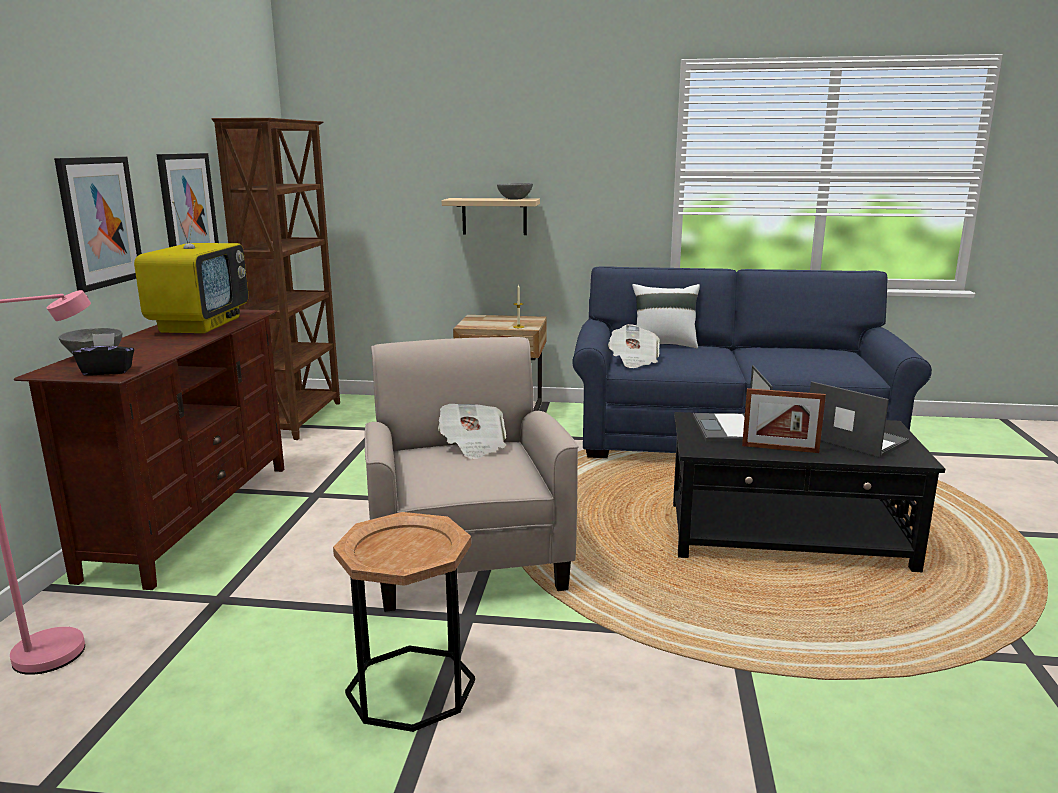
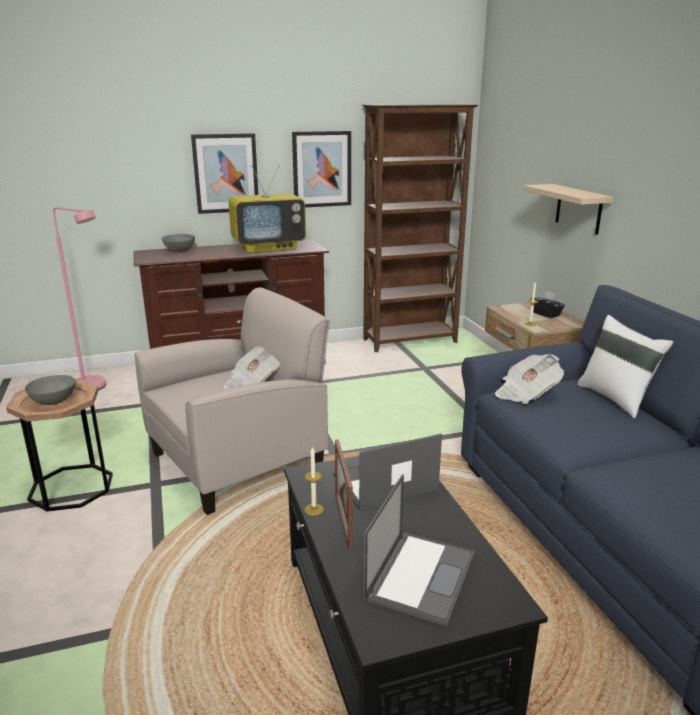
camera: 65 degrees right, 5 degrees up
(107, 371) = (150, 258): black tissue box -> black tissue box (546, 314)
(514, 199) = (581, 193): grey bowl -> grey bowl (53, 401)
(757, 455) = (314, 509): none -> candle

